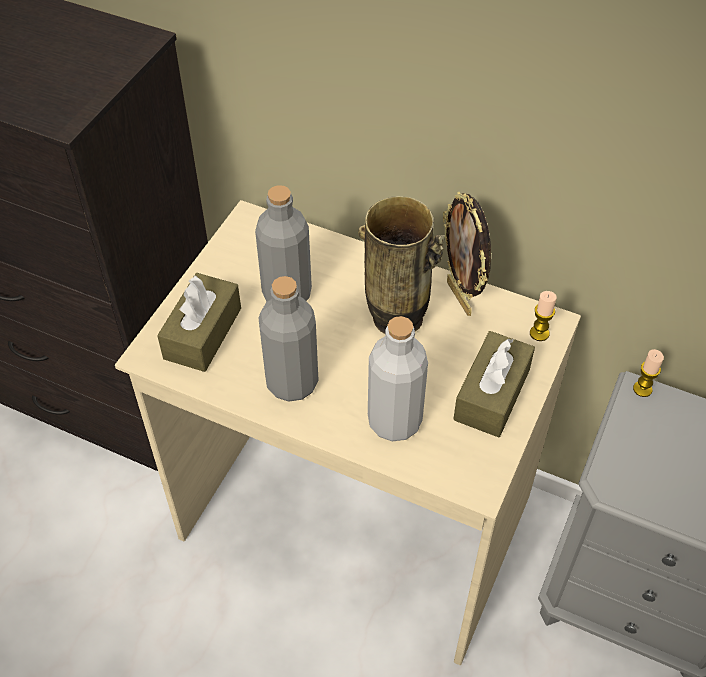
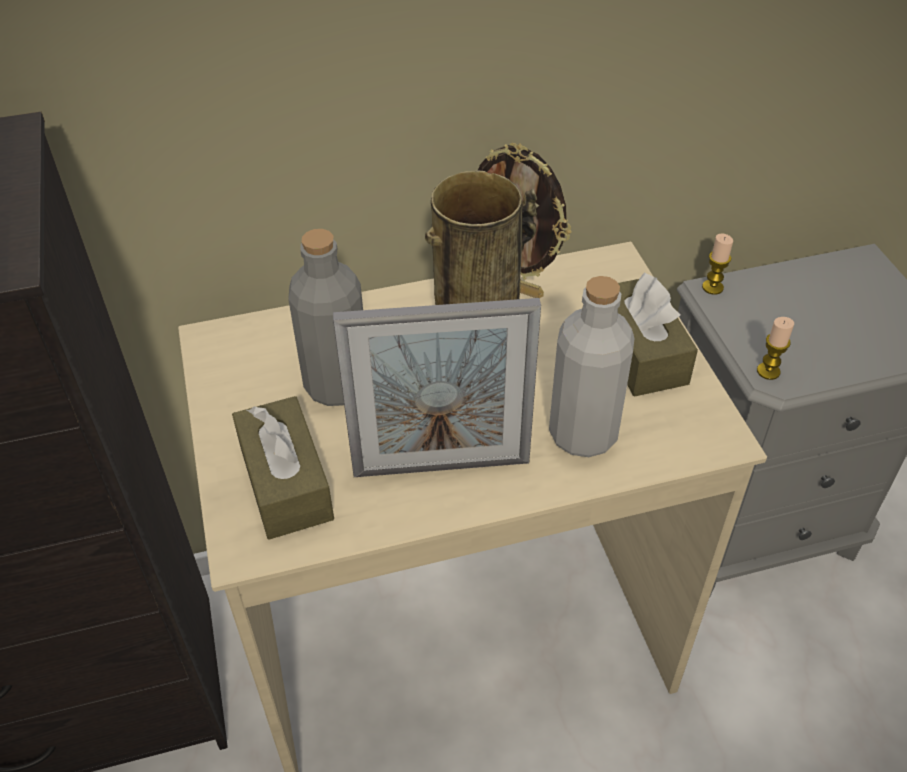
camera: 40 degrees left, 5 degrees down
(292, 382) = (441, 466): grey bottle -> picture frame
(539, 333) = (617, 276): candle -> candle (768, 371)

